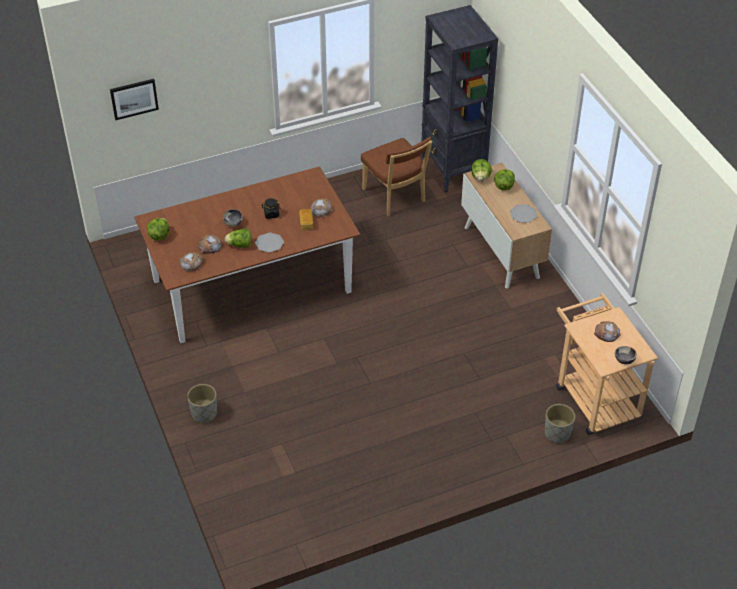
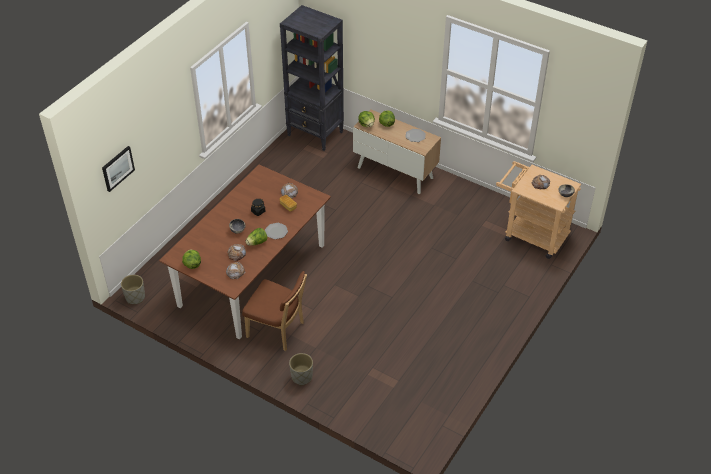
camera: 35 degrees left, 0 degrees up
(395, 197) = (294, 169): brown chair -> brown chair (278, 331)
(557, 433) = (531, 267): grey planter -> grey planter (135, 297)

